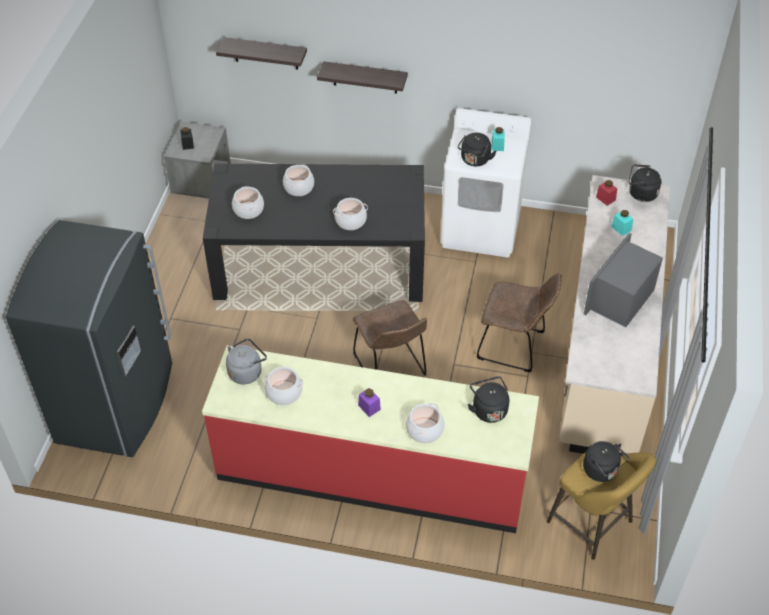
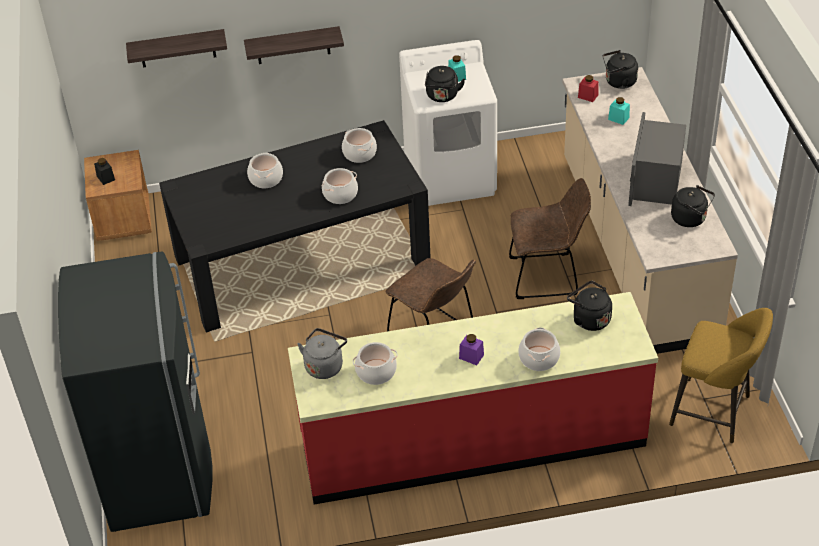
camera: 20 degrees left, 5 degrees down
(201, 181) = (123, 219): grey nightstand -> brown nightstand
(248, 210) = (224, 216): cooking pot -> cooking pot (359, 153)
(602, 471) = (719, 344): black kettle -> black kettle (691, 219)

